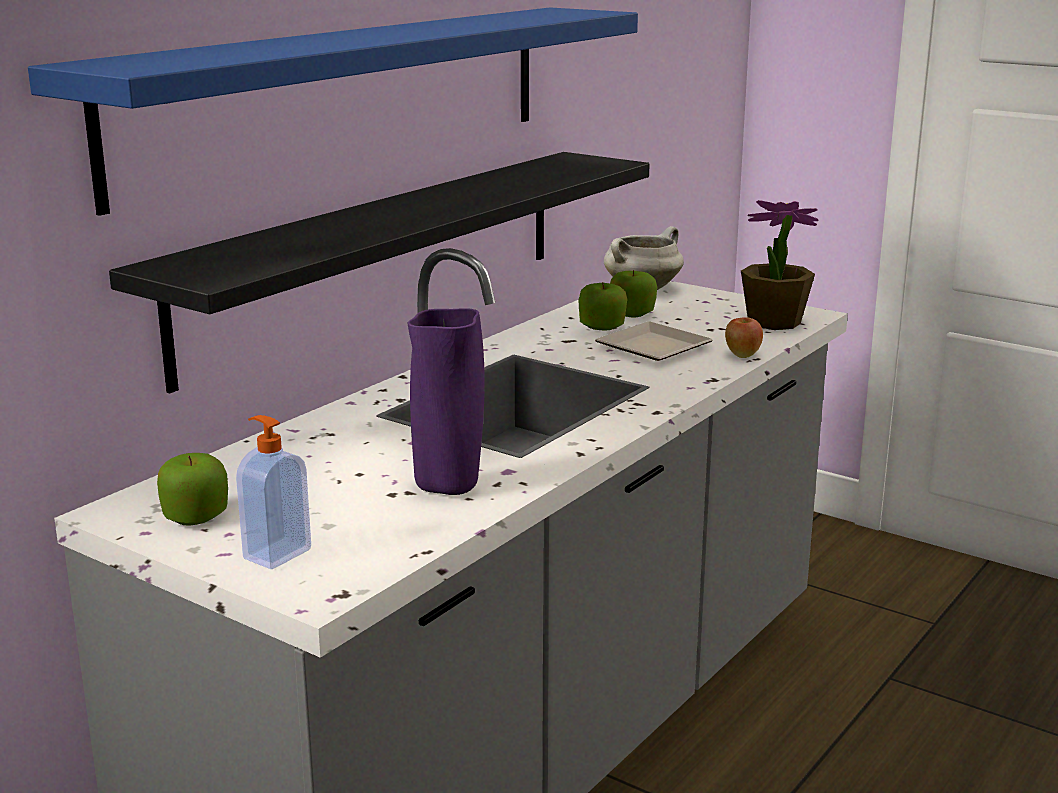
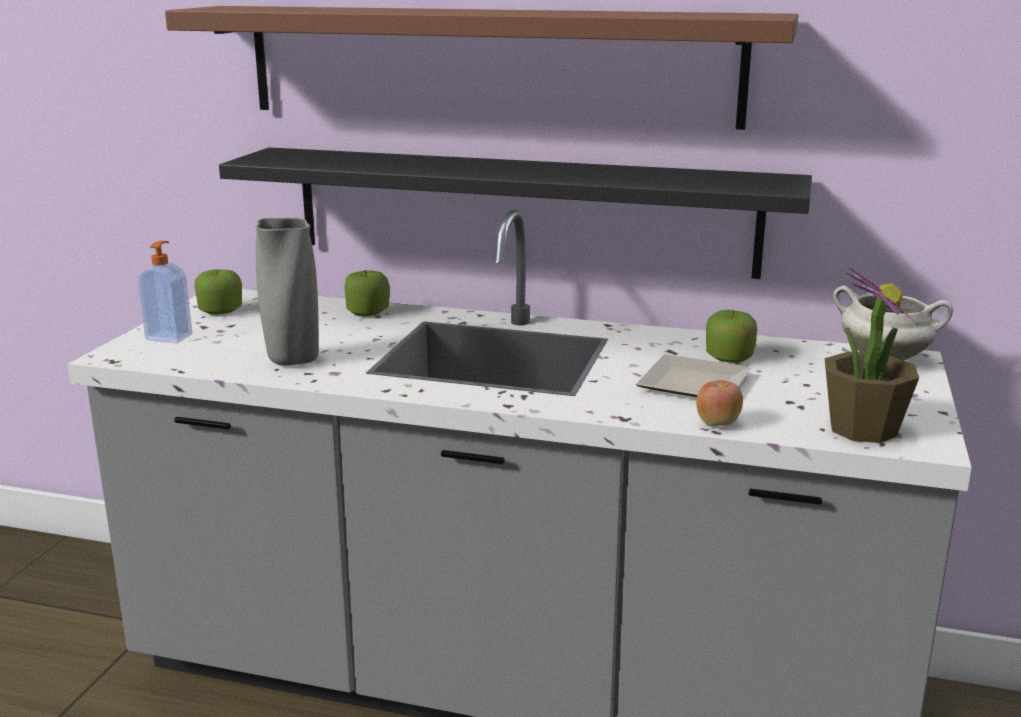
camera: 70 degrees right, 0 degrees up
(345, 96) = (488, 64): blue shelf -> brown shelf
(448, 488) = (292, 360): purple vase -> grey vase
(632, 313) = (793, 364): apple -> apple (368, 312)

